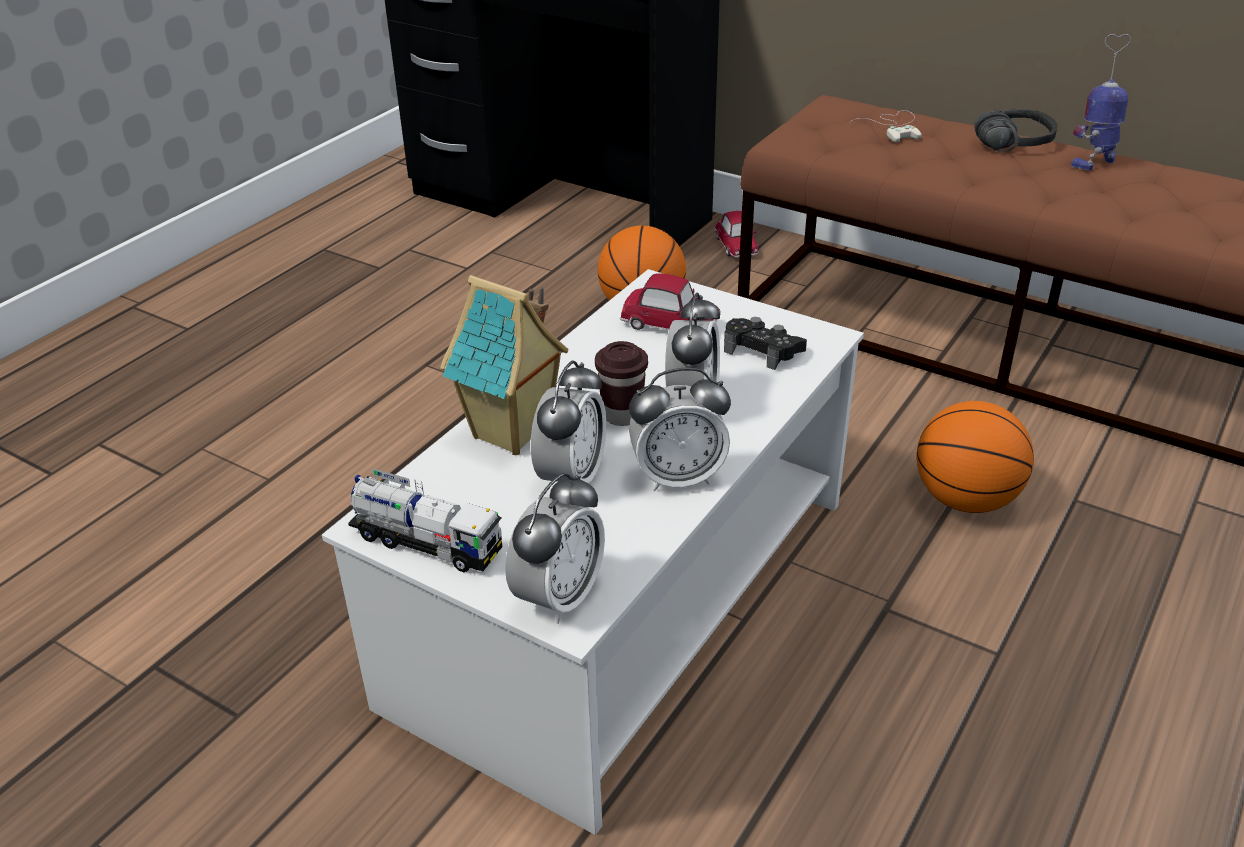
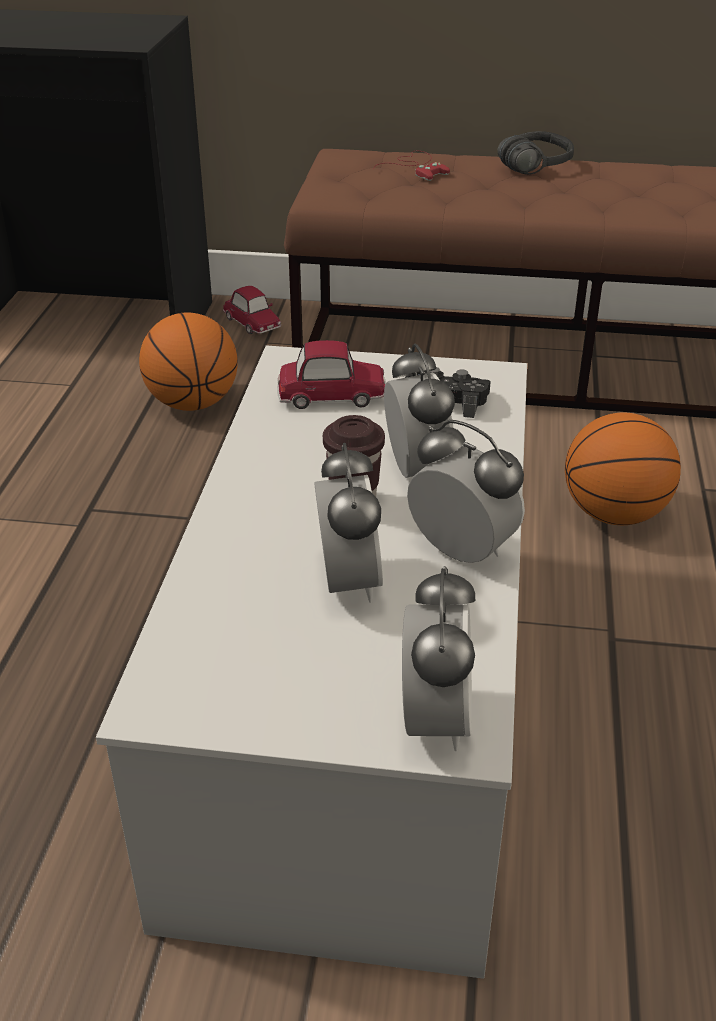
camera: 25 degrees left, 0 degrees up
(427, 543) = (237, 706): toy truck -> none
(512, 434) = (247, 552): toy house -> none
(678, 477) = (461, 551): alarm clock -> alarm clock turned 105 degrees counterclockwise
(894, 127) = (416, 167): white game controller -> red game controller
(1095, 162) = (616, 171): toy robot -> none

